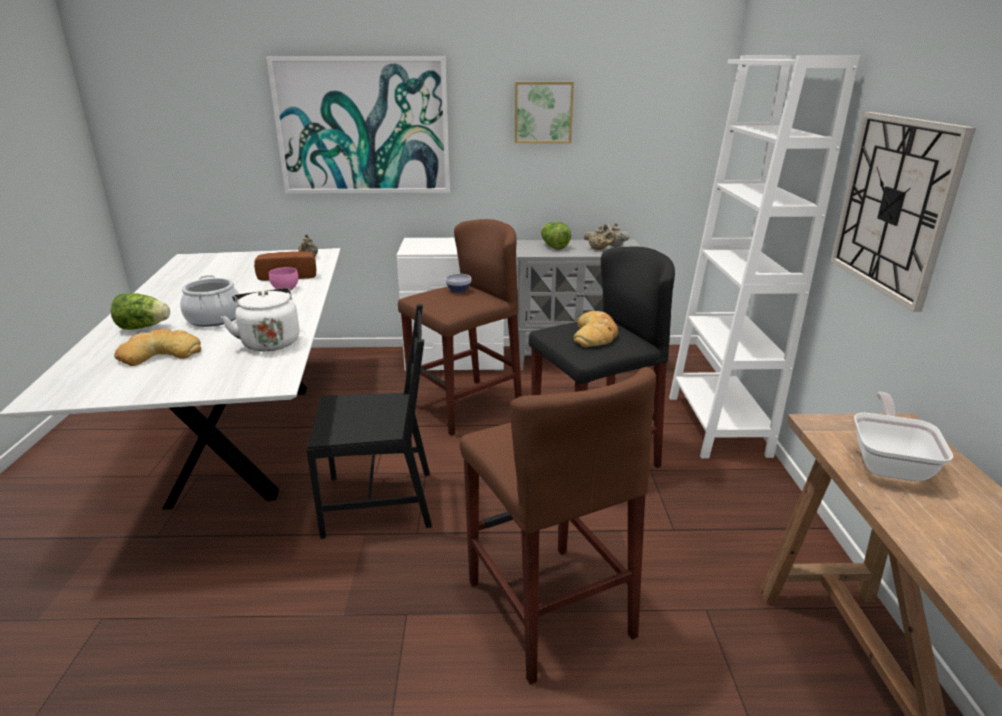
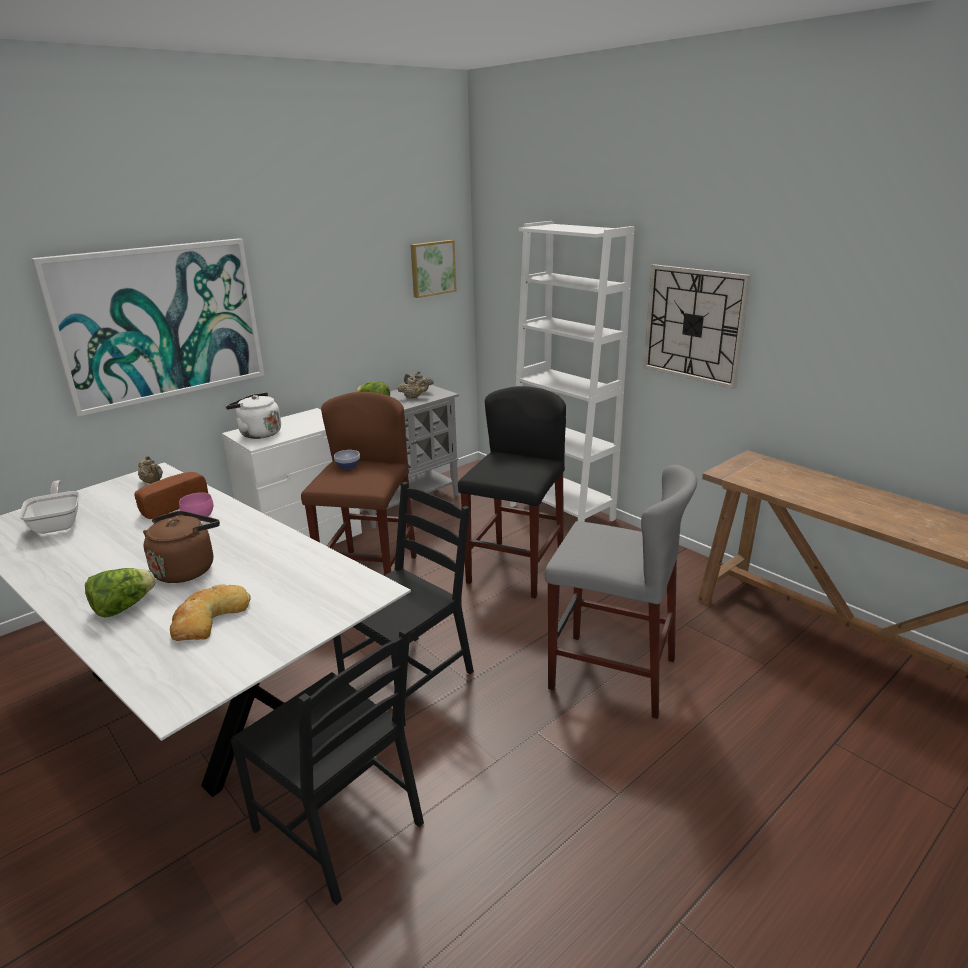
camera: 40 degrees left, 0 degrees up
(188, 583) = (341, 825): none -> black chair
(214, 318) = (187, 569): cooking pot -> brown kettle
(269, 342) = (295, 564): white kettle -> white kettle (258, 433)
(543, 112) = (335, 281): picture -> picture (432, 268)
(548, 608) = (612, 674): brown stool -> grey stool
(595, 335) = (513, 466): bread -> none
(889, 463) = (776, 479): frying pan -> frying pan (58, 523)

